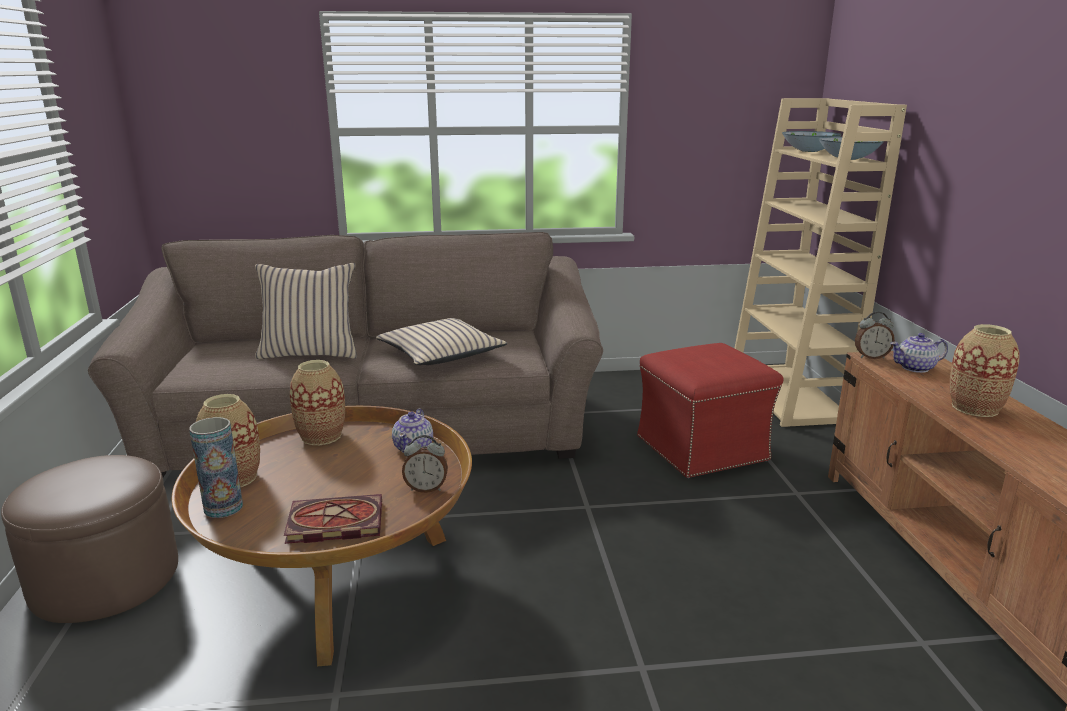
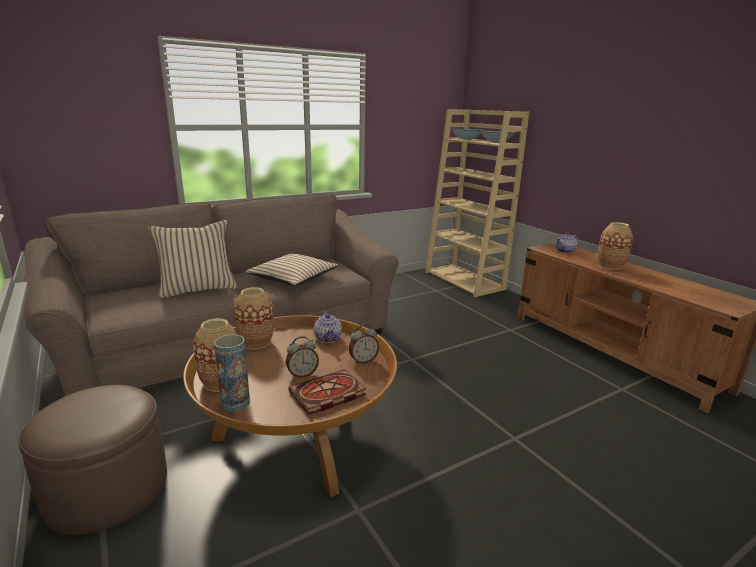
camera: 25 degrees left, 0 degrees up
(703, 448) = (445, 315): red ottoman -> none
(871, 357) = (540, 248): alarm clock -> alarm clock (302, 374)

